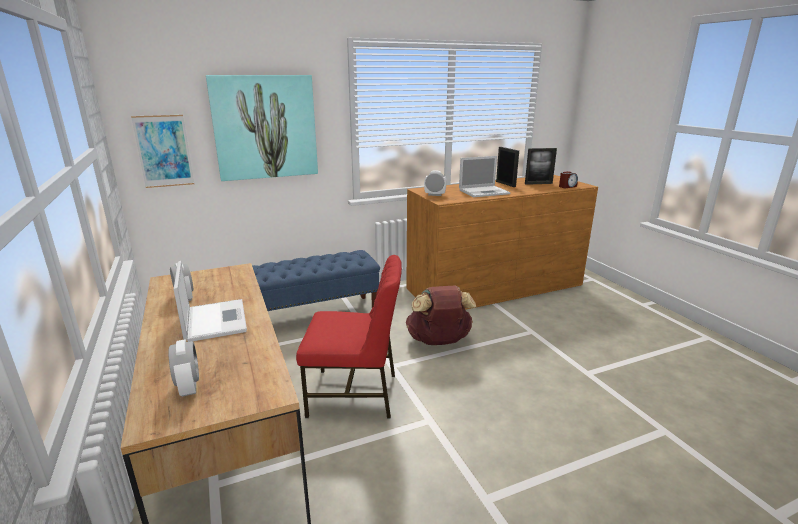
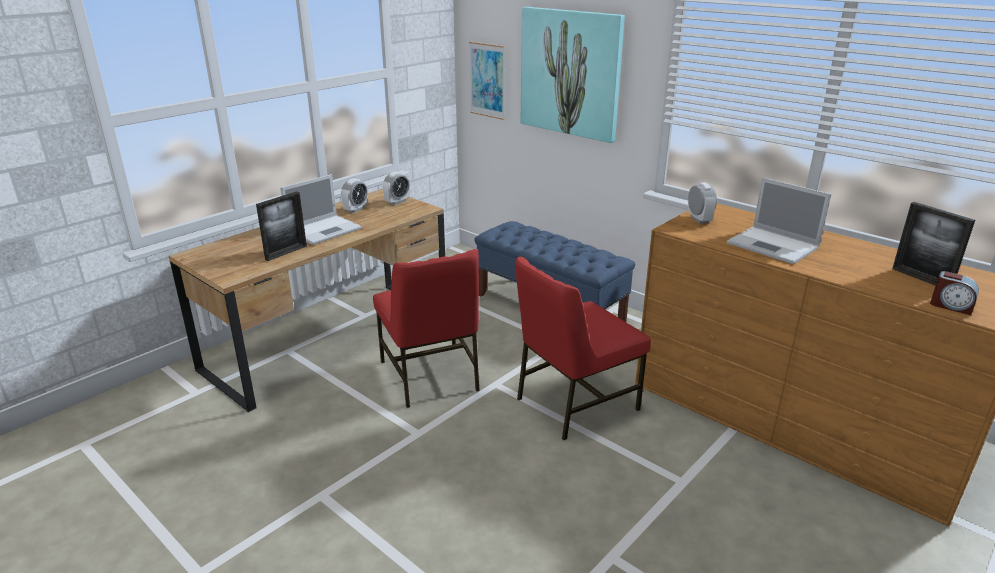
camera: 65 degrees right, 5 degrees up
(189, 387) = (231, 251): alarm clock -> alarm clock (397, 201)
(439, 342) = (574, 403): brown backpack -> red chair
(505, 184) = (860, 253): picture frame -> picture frame (286, 252)

